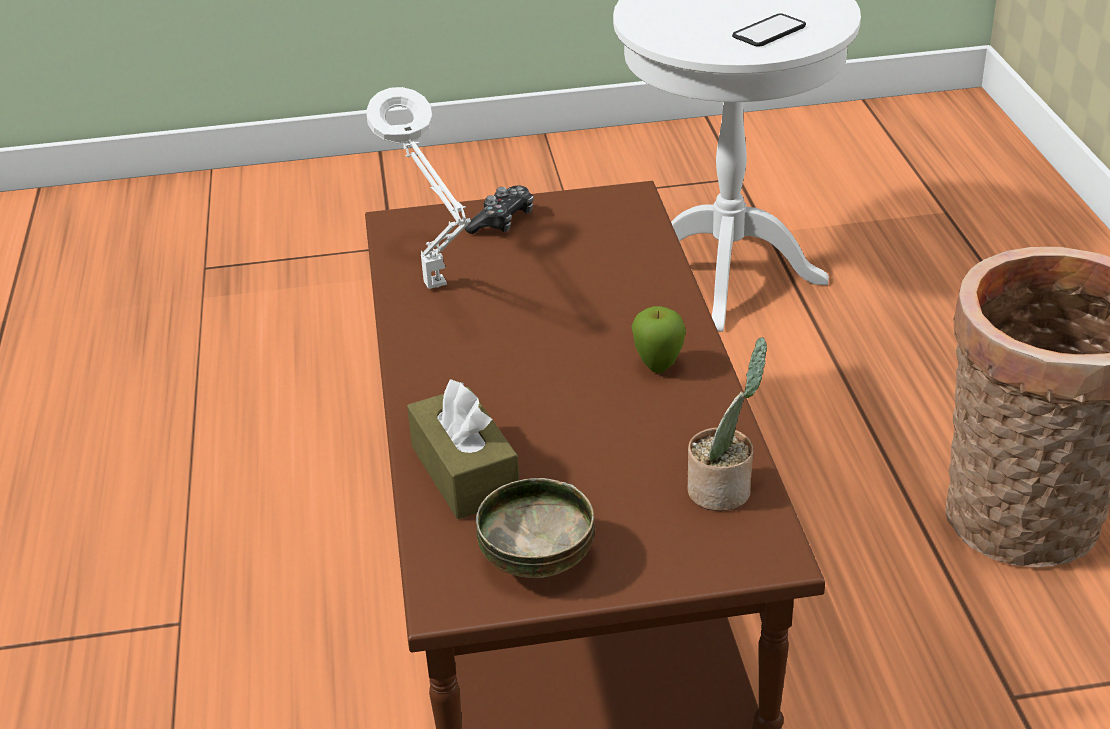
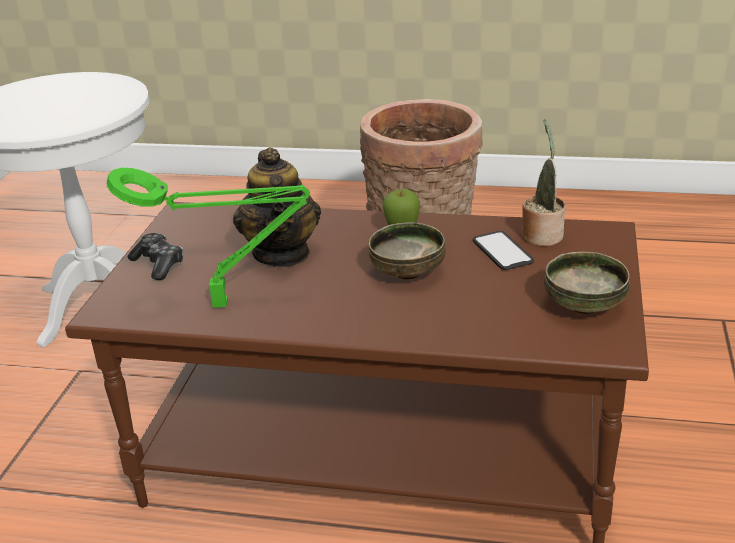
camera: 70 degrees left, 5 degrees down
(437, 289) = (227, 304): white table lamp -> green table lamp
(465, 472) = (475, 322): brown tissue box -> none
(559, 395) = (408, 273): none -> bowl
(564, 292) = (282, 253): none -> teapot
(769, 32) = (99, 98): phone -> phone (502, 251)

